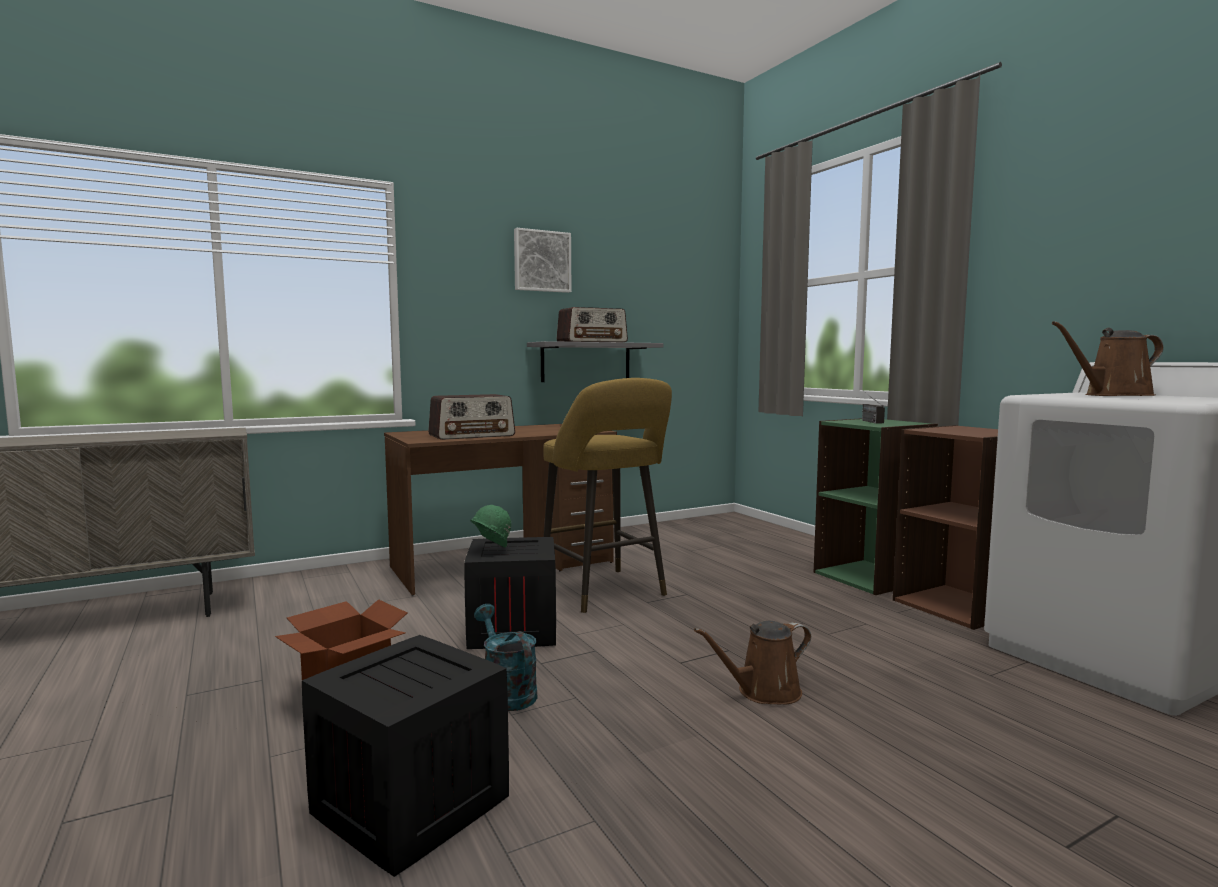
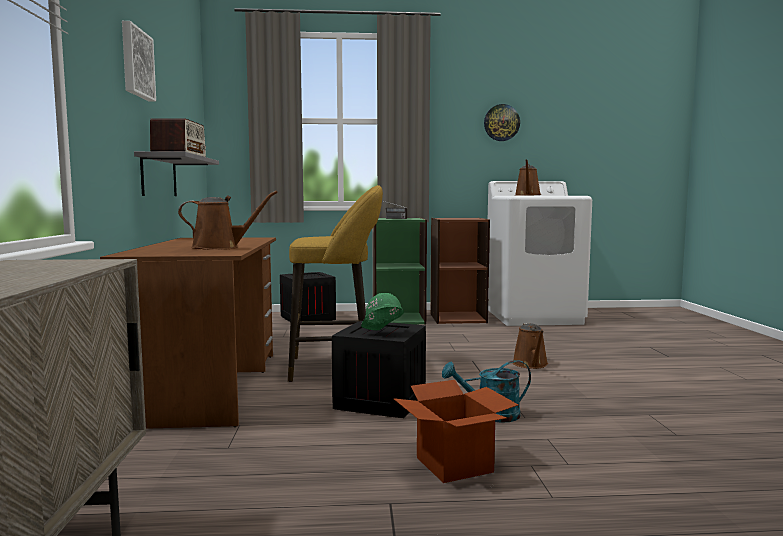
camera: 65 degrees left, 0 degrees up
(408, 806) = (630, 453): crate -> crate (307, 318)
(472, 435) = (220, 248): radio -> brown watering can
(1136, 239) = (501, 122): none -> wall clock

